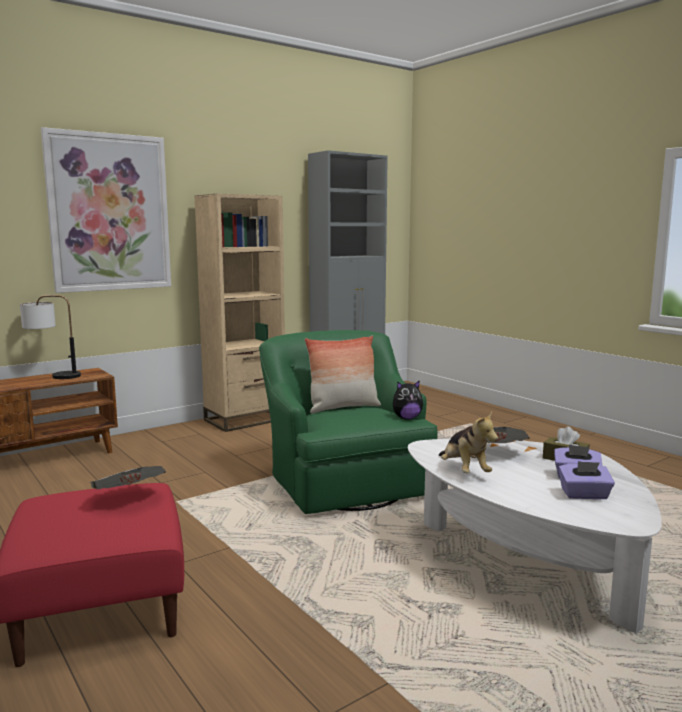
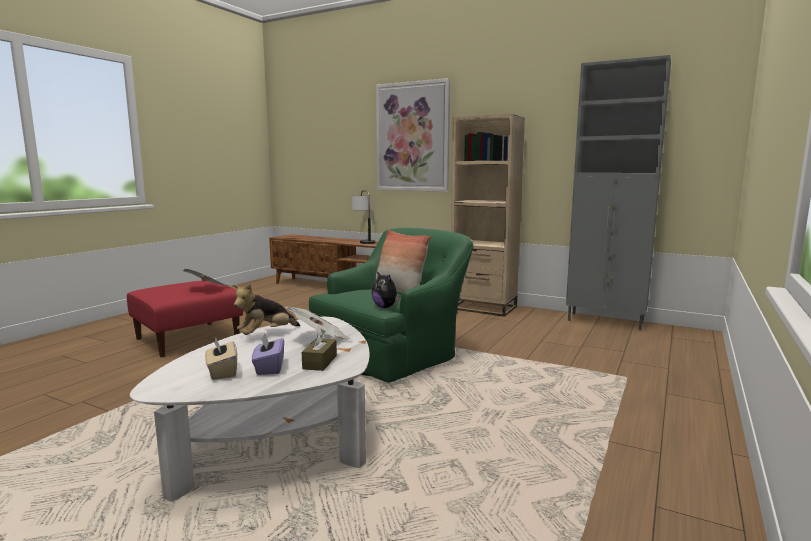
camera: 65 degrees right, 0 degrees up
(584, 495) = (222, 372): purple tissue box -> beige tissue box

